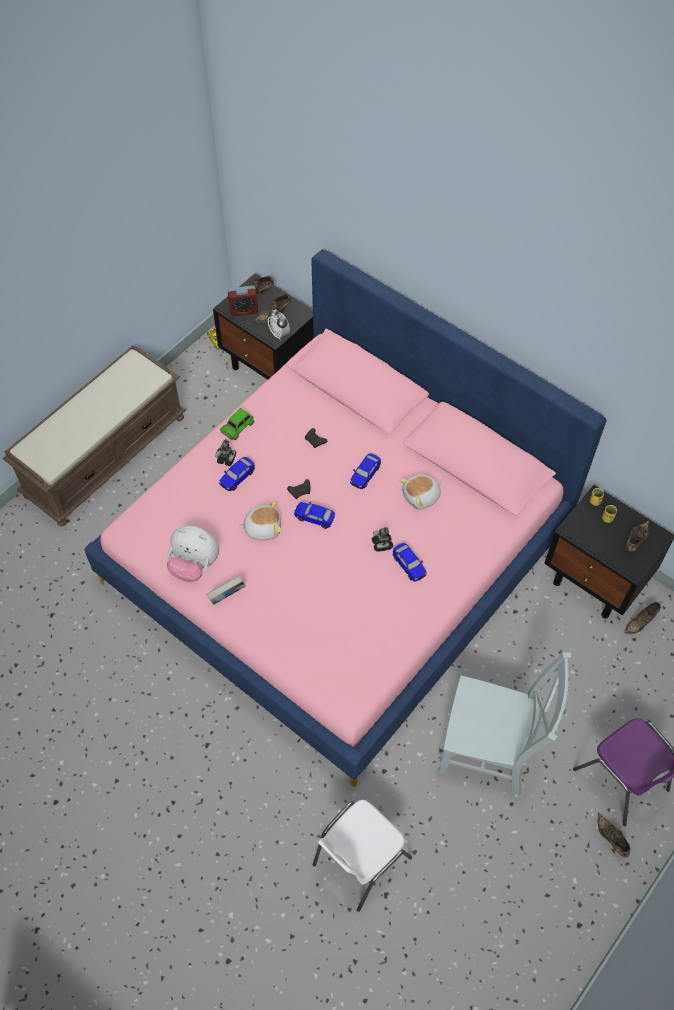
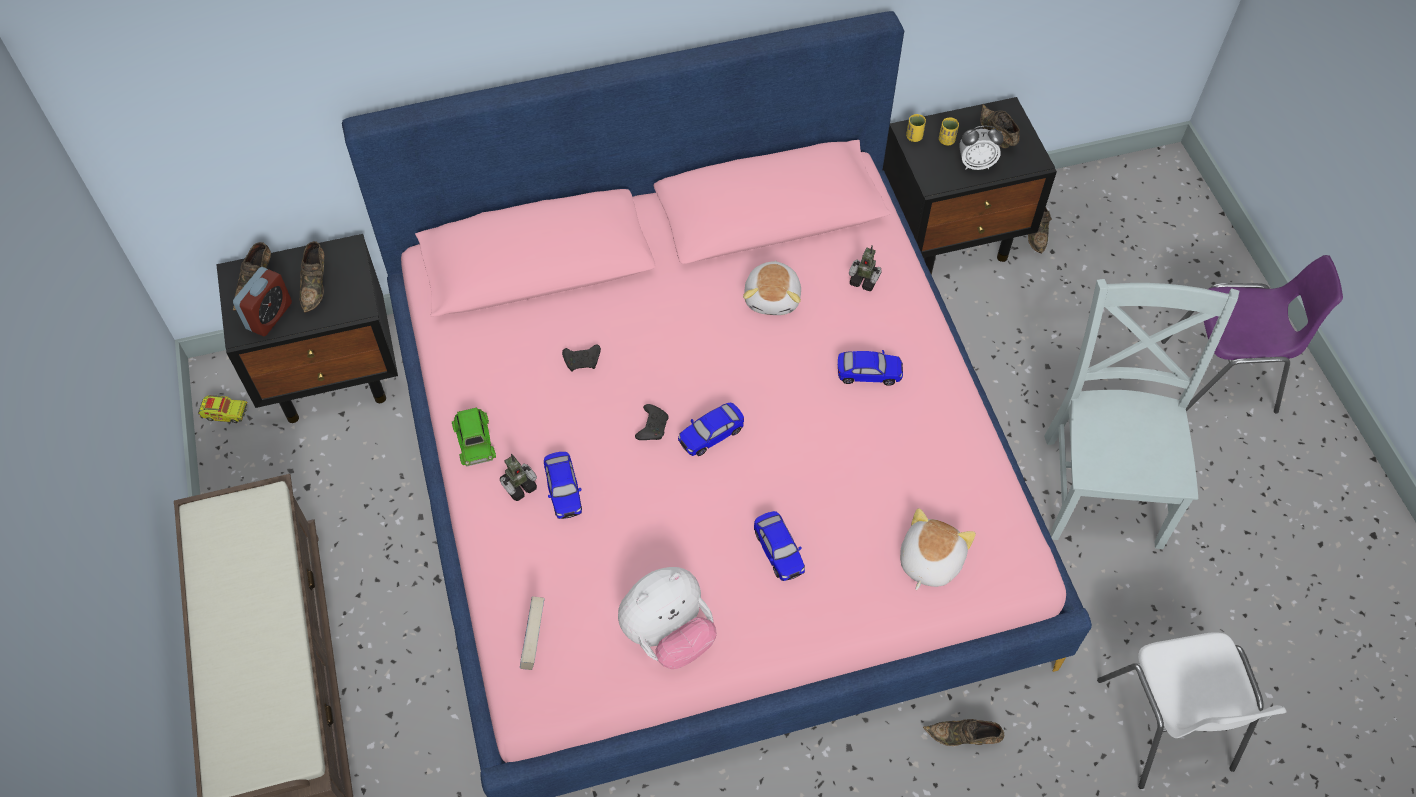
camera: 55 degrees left, 0 degrees up
(227, 597) = (755, 621): book -> book (534, 644)
(262, 528) = (676, 508): plush toy -> plush toy (928, 561)
(279, 334) = (355, 299): alarm clock -> alarm clock (976, 164)
(365, 475) = (688, 338): toy car -> toy car (778, 552)
(382, 544) = (813, 383): toy robot -> toy robot (864, 280)
(491, 751) = (1103, 484): grey chair -> grey chair turned 45 degrees counterclockwise
(611, 839) = (1286, 436): brown shoe -> brown shoe (964, 738)

